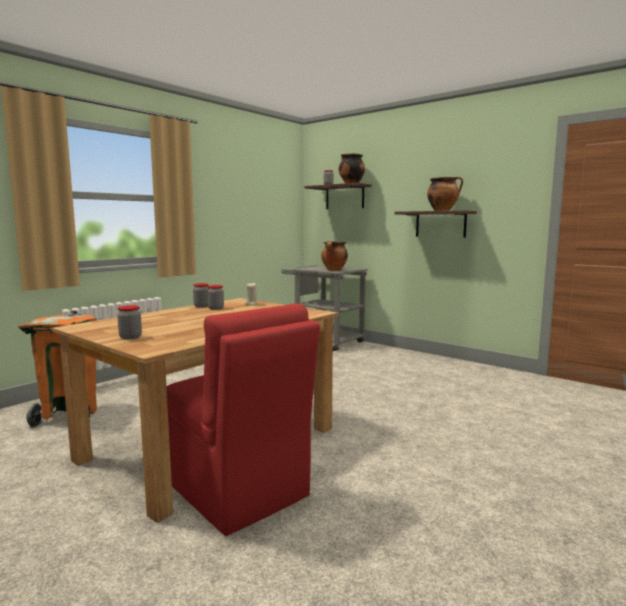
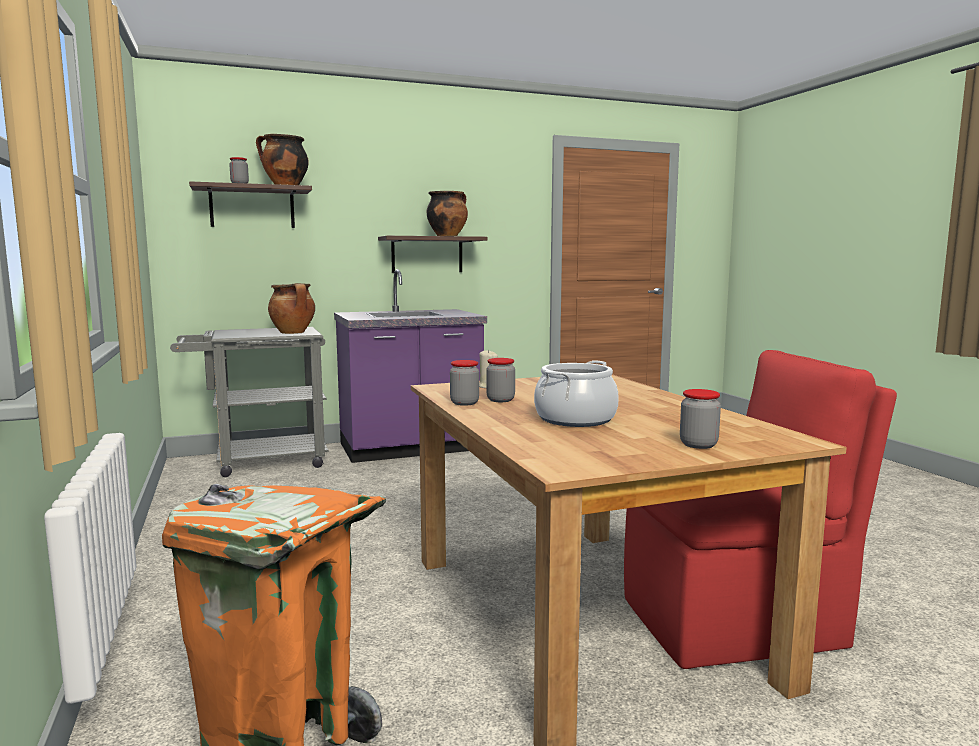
camera: 60 degrees left, 0 degrees up
(178, 320) = (575, 419): none -> cooking pot
(398, 357) = (410, 448): none -> purple counter

